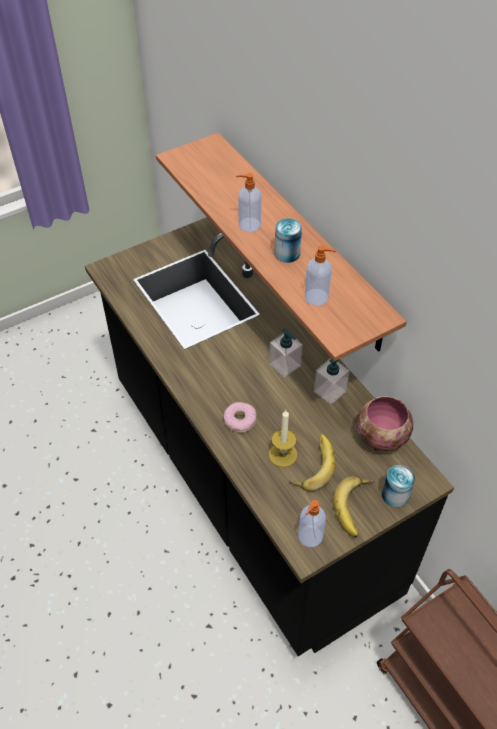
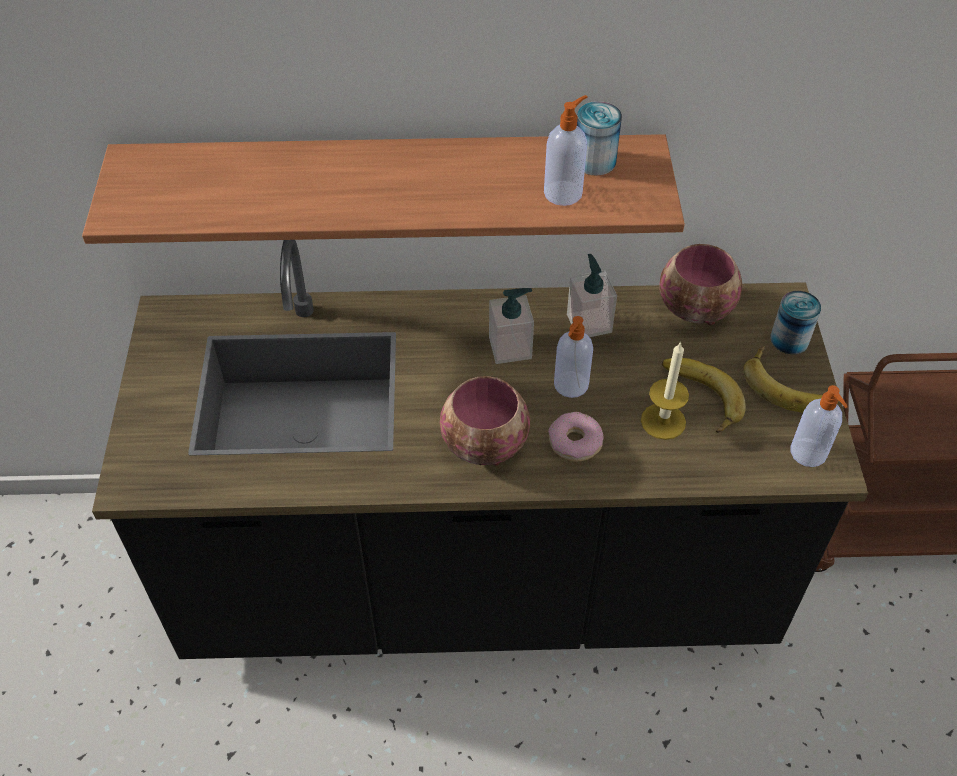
camera: 60 degrees left, 0 degrees up
(211, 384) = (486, 446): none -> bowl
(248, 225) = (358, 198): soap dispenser -> soap dispenser (570, 385)
(287, 253) = (453, 184): can -> can (594, 161)

